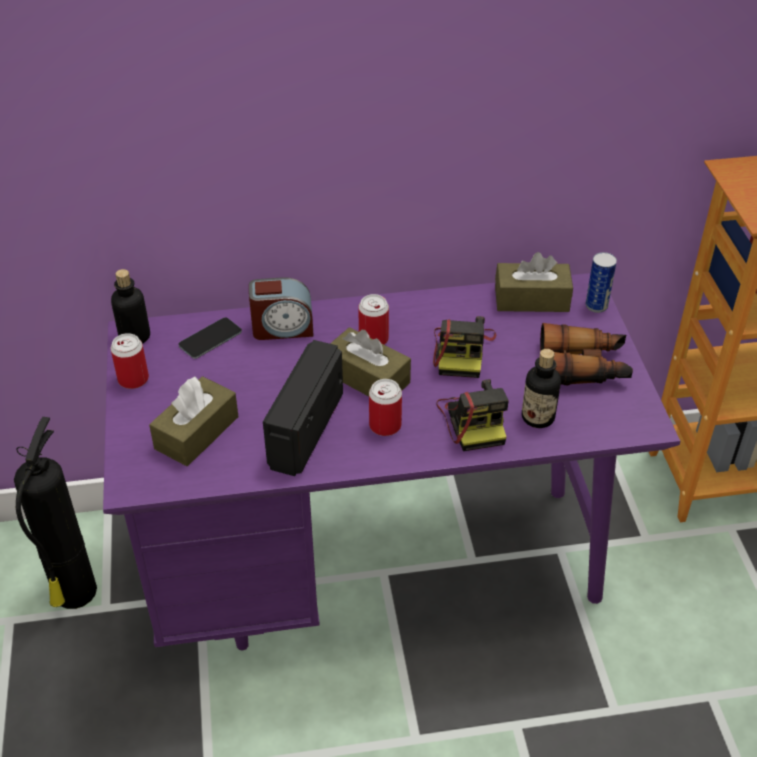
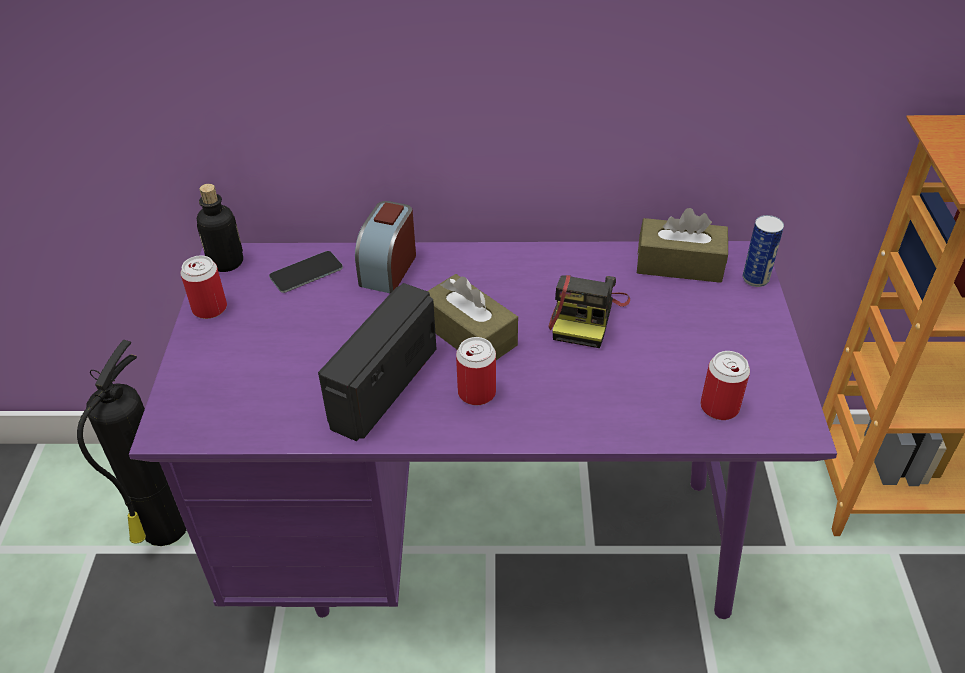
camera: 10 degrees right, 0 degrees up
(197, 432) = (260, 376): brown tissue box -> none
(282, 328) = (388, 269): alarm clock -> alarm clock turned 105 degrees clockwise
(373, 339) = (487, 291): can -> can (719, 407)
(474, 420) = (584, 397): camera -> none
(538, 417) = (662, 403): bottle -> none
(583, 367) = (728, 349): binoculars -> none

